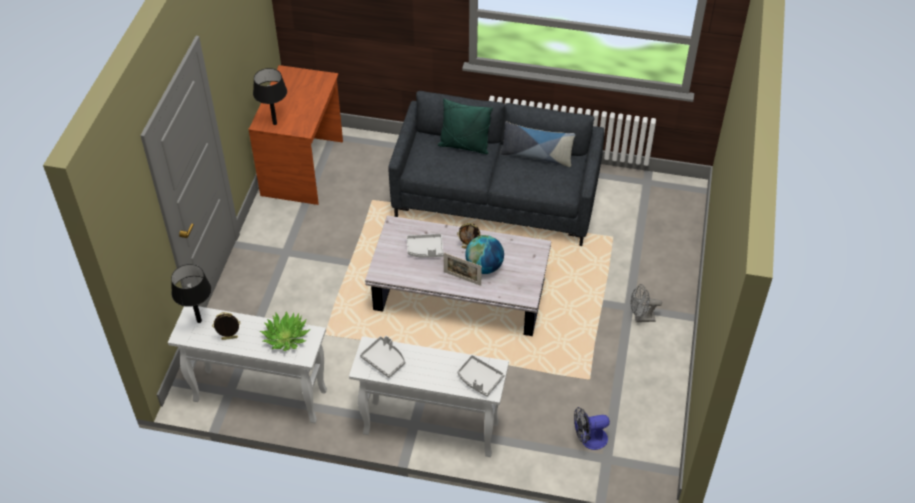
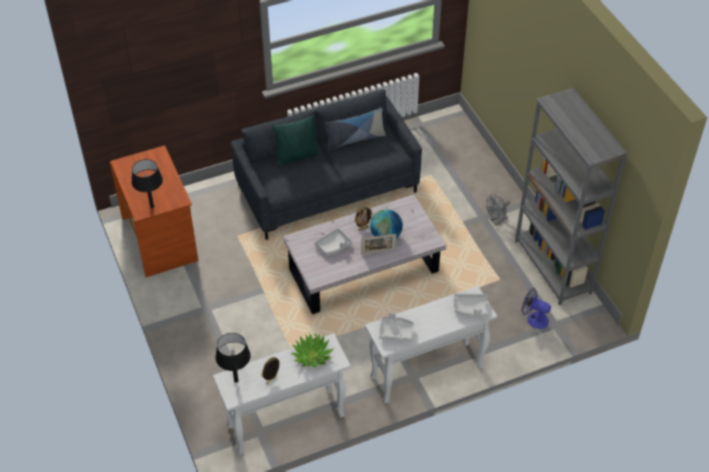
camera: 35 degrees left, 0 degrees up
(589, 439) = (533, 319): fan -> fan turned 75 degrees clockwise
(659, 398) = (553, 267): none -> grey bookcase

